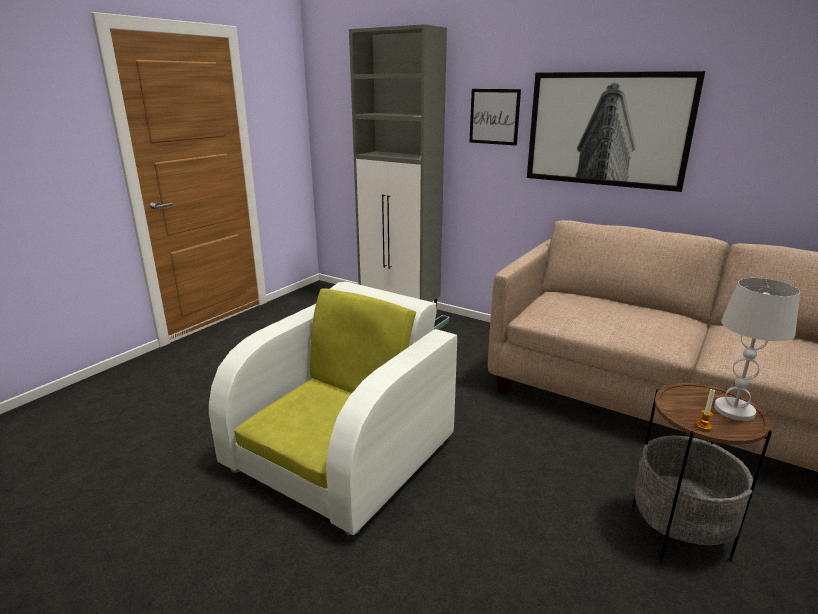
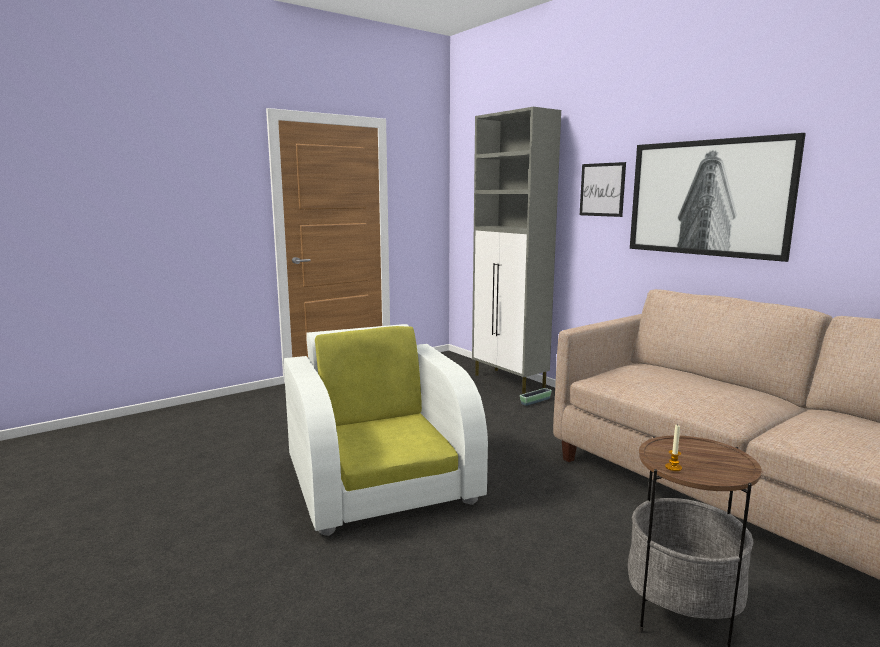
camera: 20 degrees right, 10 degrees down
(343, 454) = (381, 481): white armchair -> white armchair turned 75 degrees counterclockwise
(734, 410) = (725, 462): white table lamp -> none

